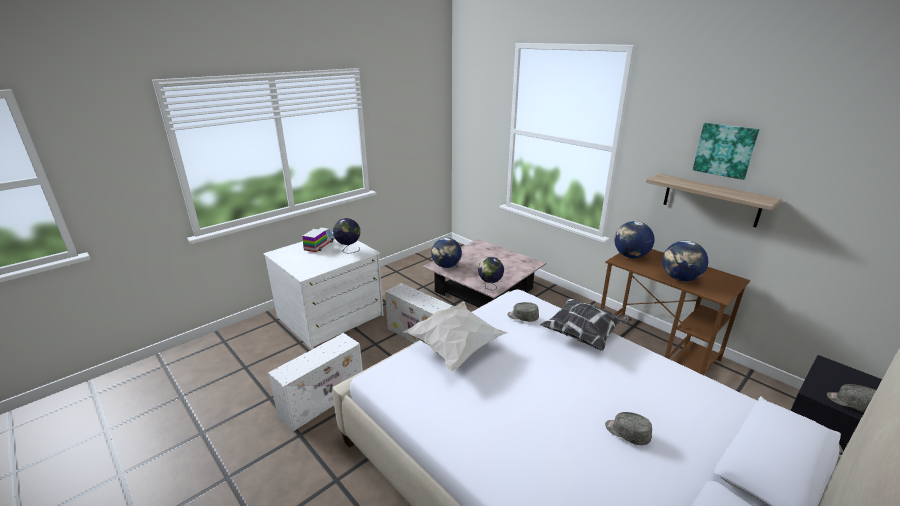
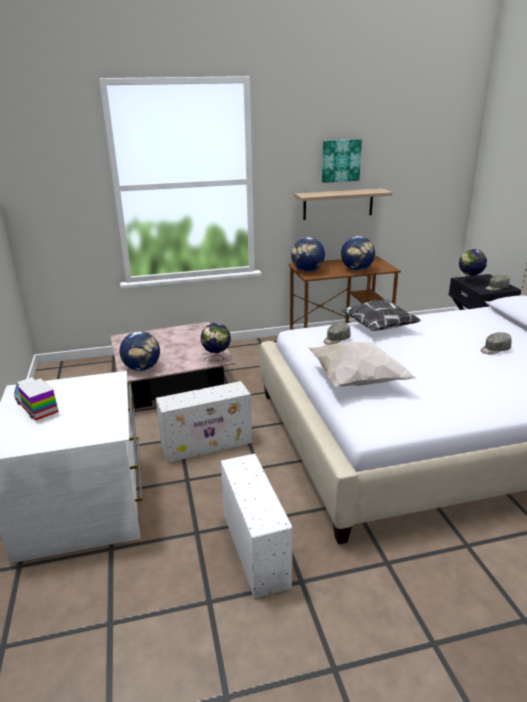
camera: 60 degrees left, 0 degrees up
(348, 250) = (87, 389): globe -> globe (469, 282)

